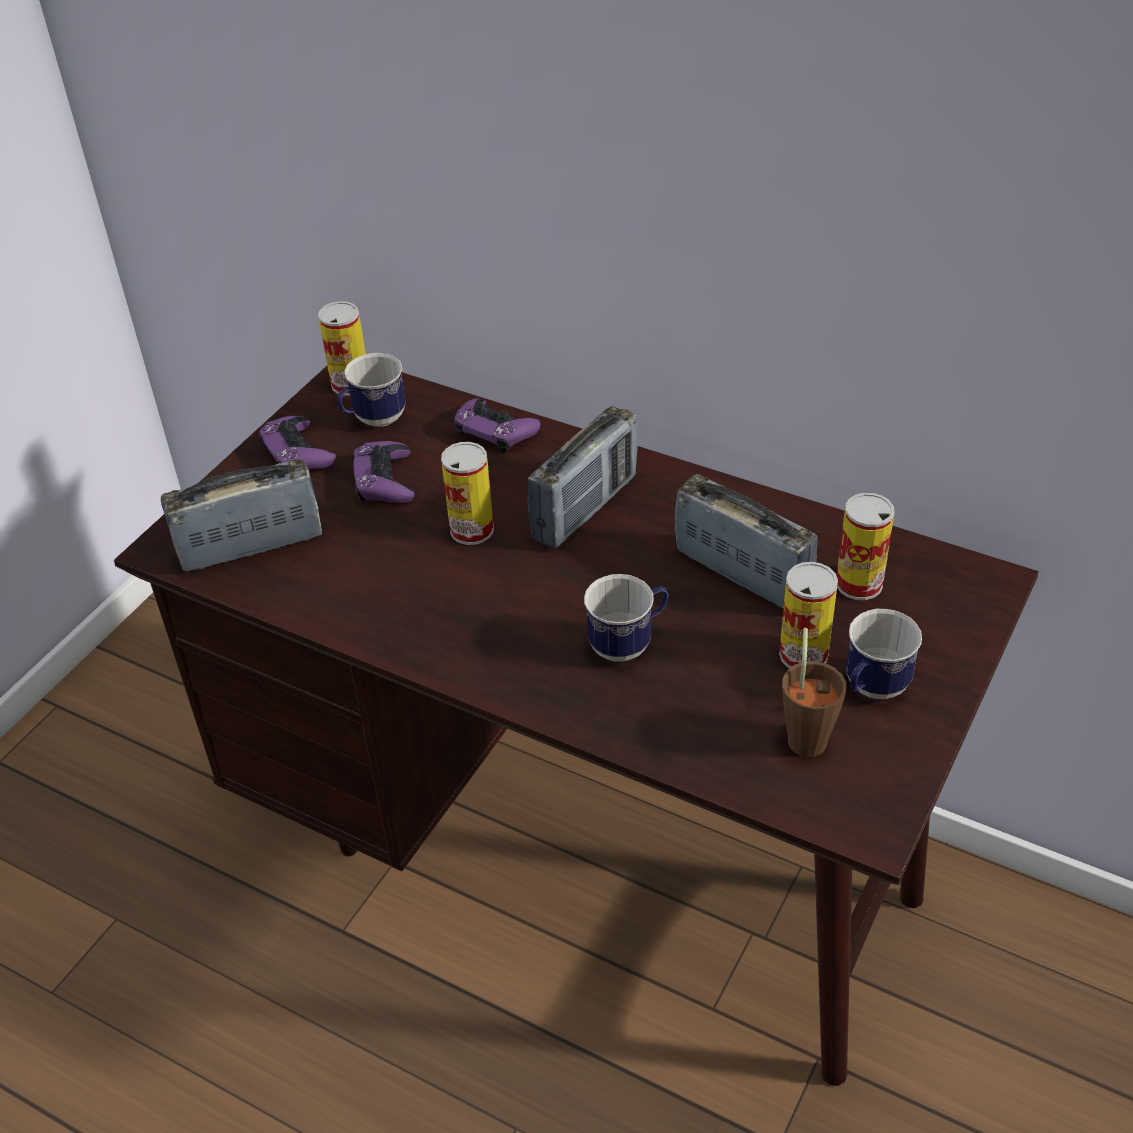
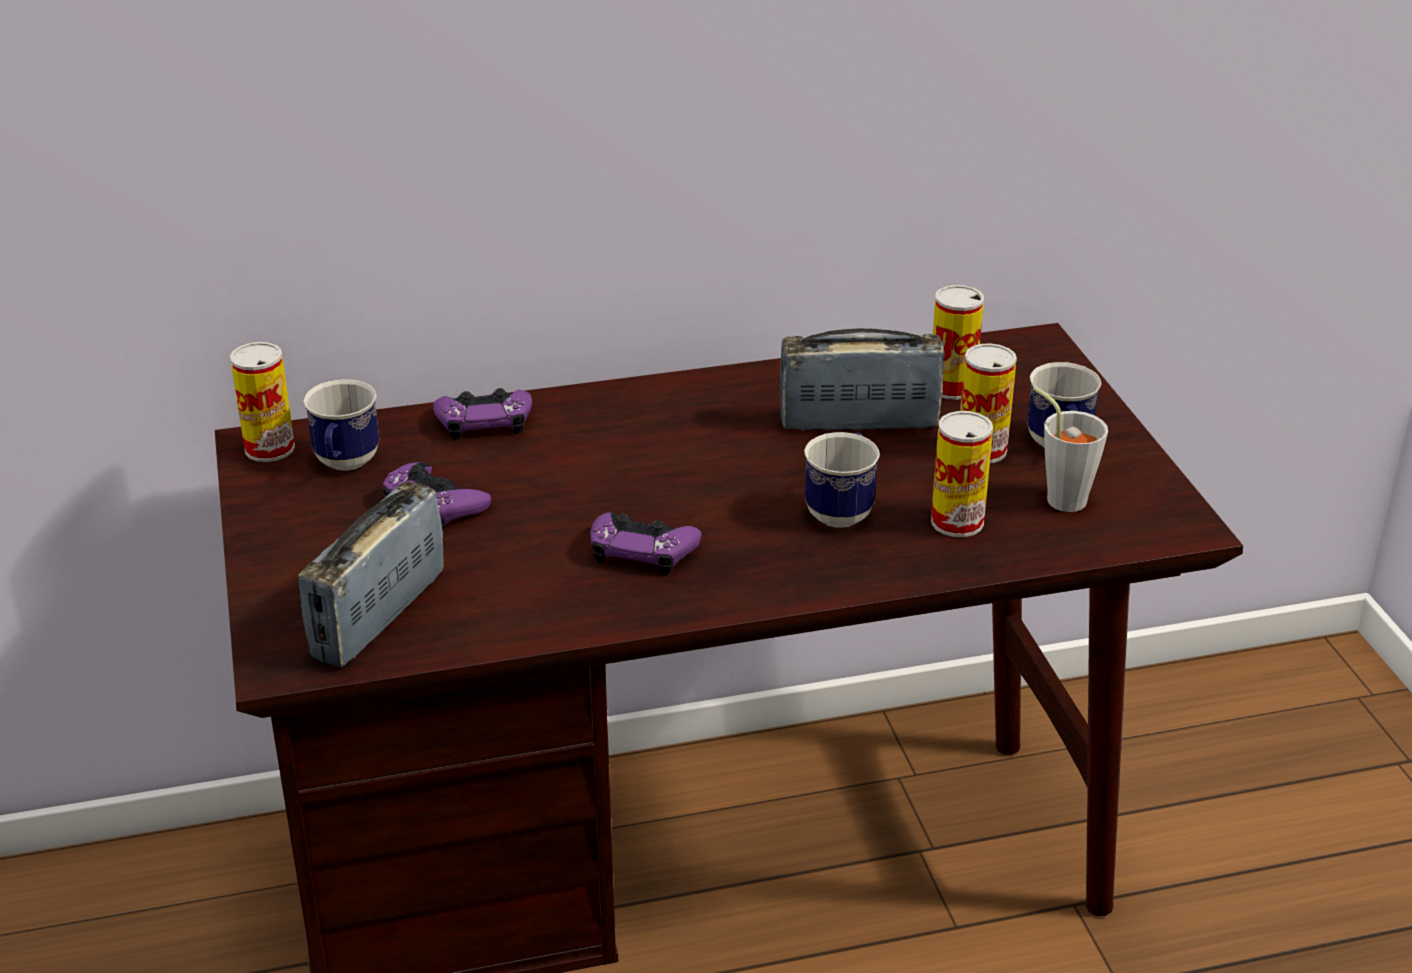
camera: 45 degrees left, 10 degrees down
(297, 453) = (303, 524): purple game controller -> purple game controller (642, 550)
(472, 530) = (581, 500): can -> can (957, 522)
(585, 508) = (659, 438): radio -> none
(807, 734) = (1060, 496): brown cup -> grey cup

